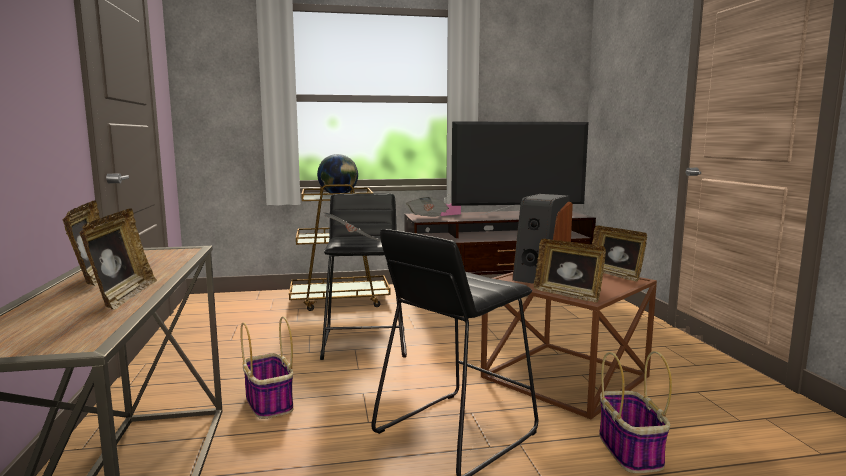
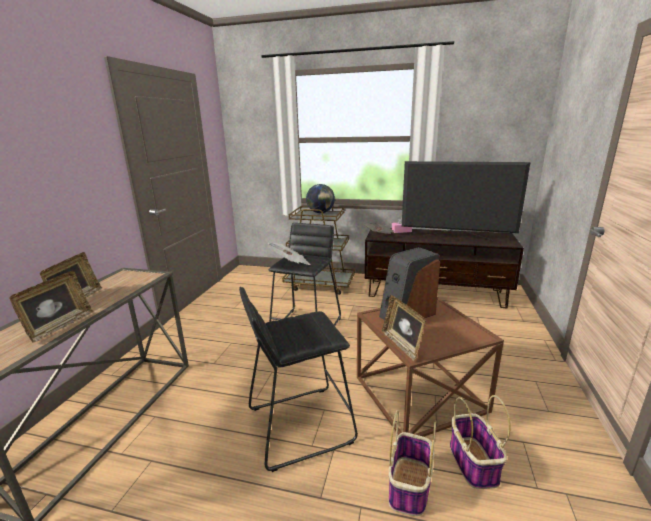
camera: 25 degrees right, 10 degrees up
(268, 402) = (216, 365): basket -> basket (472, 462)
(615, 275) = (472, 325): picture frame -> none

